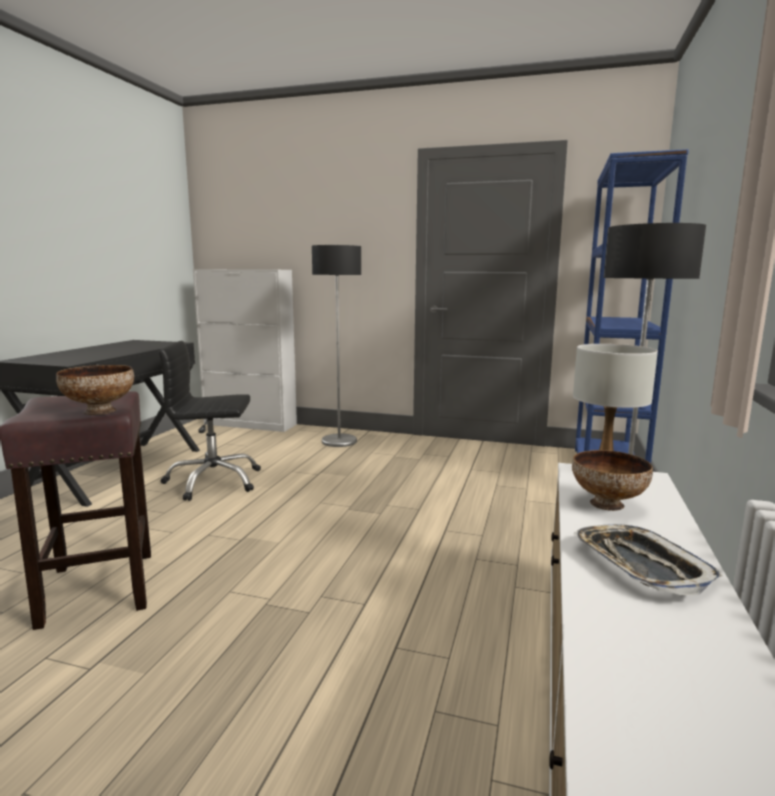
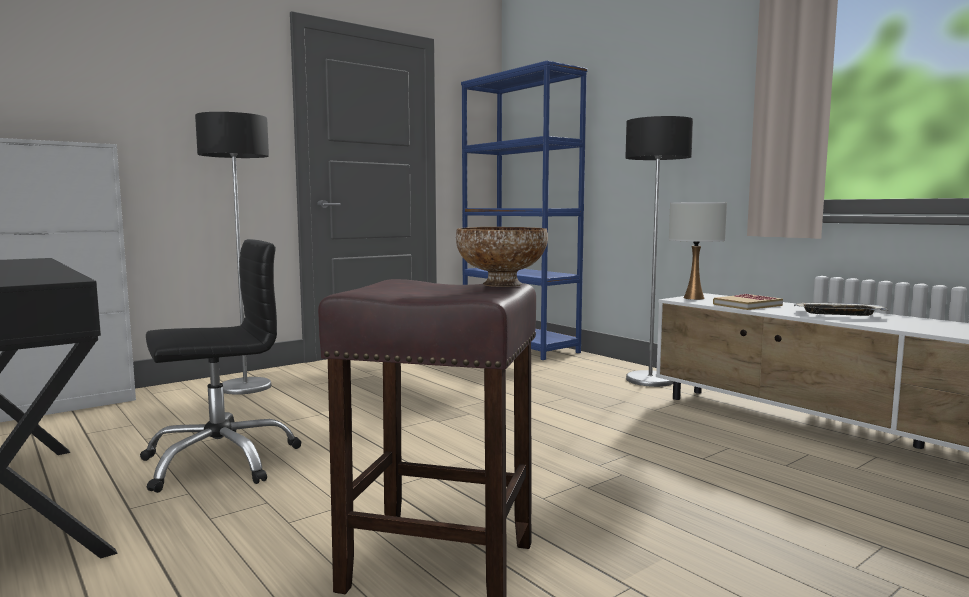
camera: 55 degrees left, 5 degrees down
(213, 481) = (220, 461): black office chair -> black office chair turned 150 degrees counterclockwise
(608, 504) = (747, 305): bowl -> book

